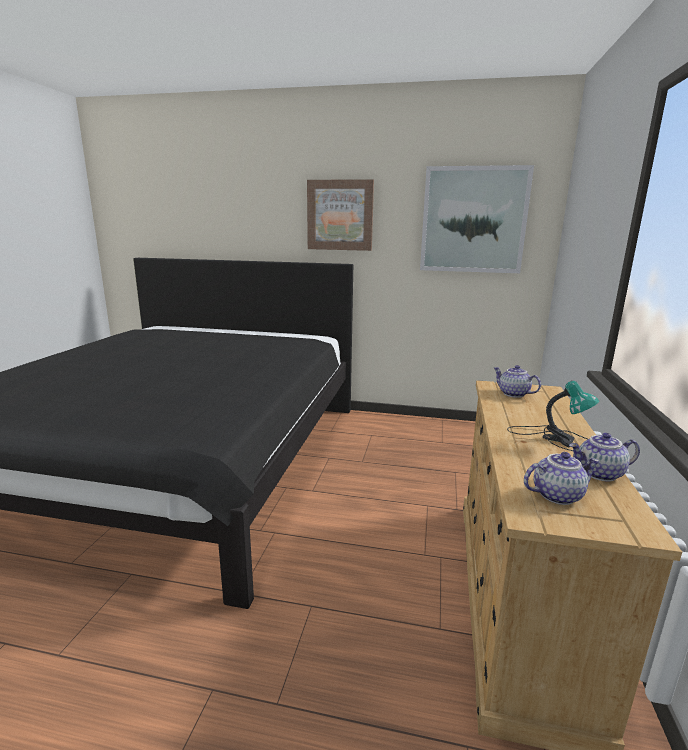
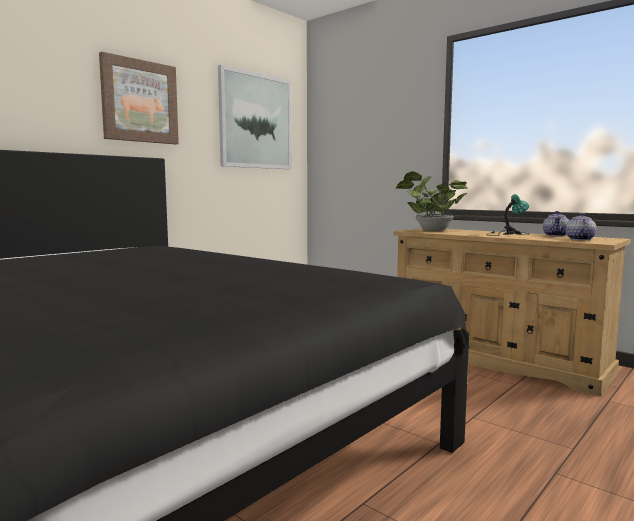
camera: 60 degrees left, 10 degrees down
(513, 394) = (430, 230): teapot -> potted plant

